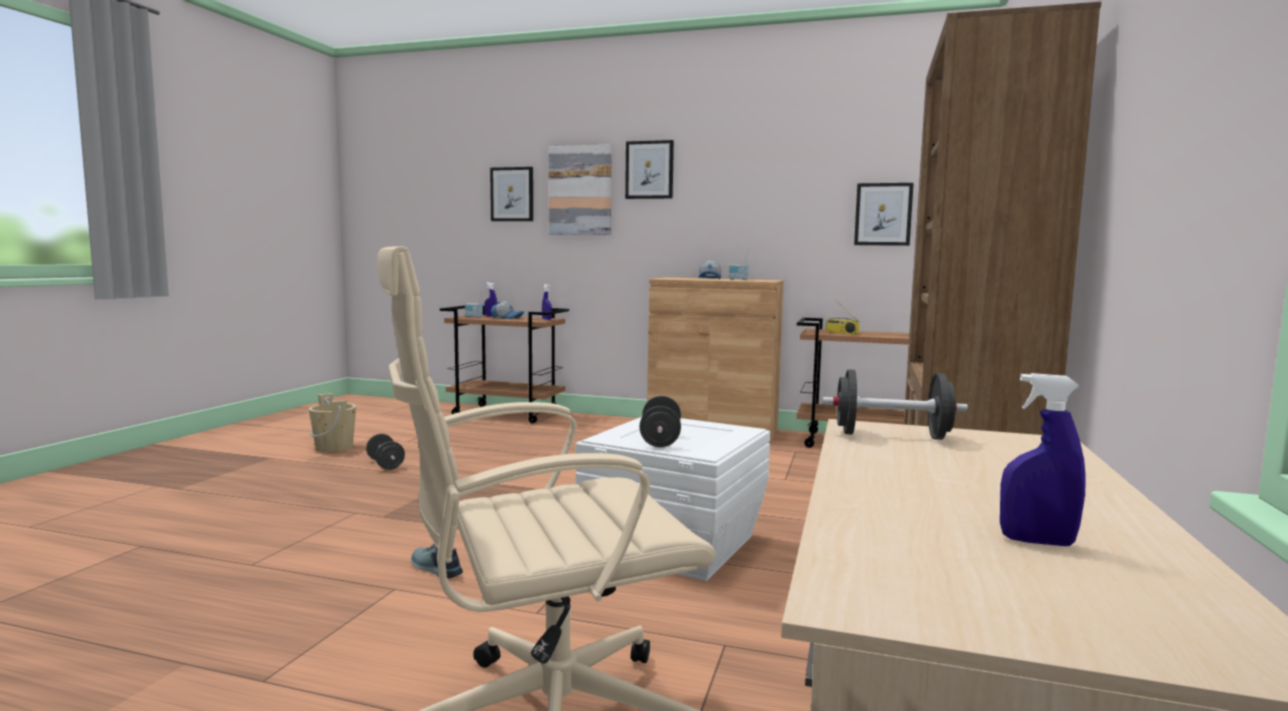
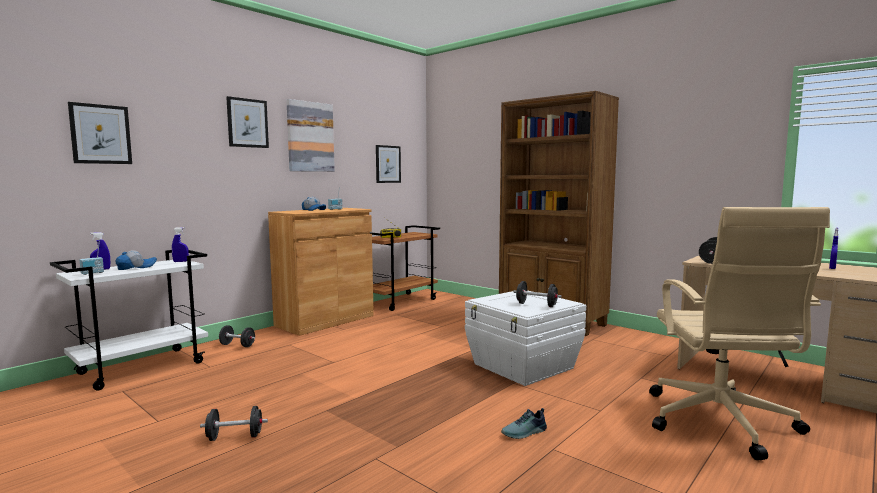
camera: 65 degrees left, 0 degrees up
(334, 447) = (107, 464): beige bucket -> none
(507, 414) = (142, 368): brown cart -> white cart
(580, 190) = (184, 136): picture -> picture (310, 137)
(590, 422) = (237, 345): none -> black dumbbell

